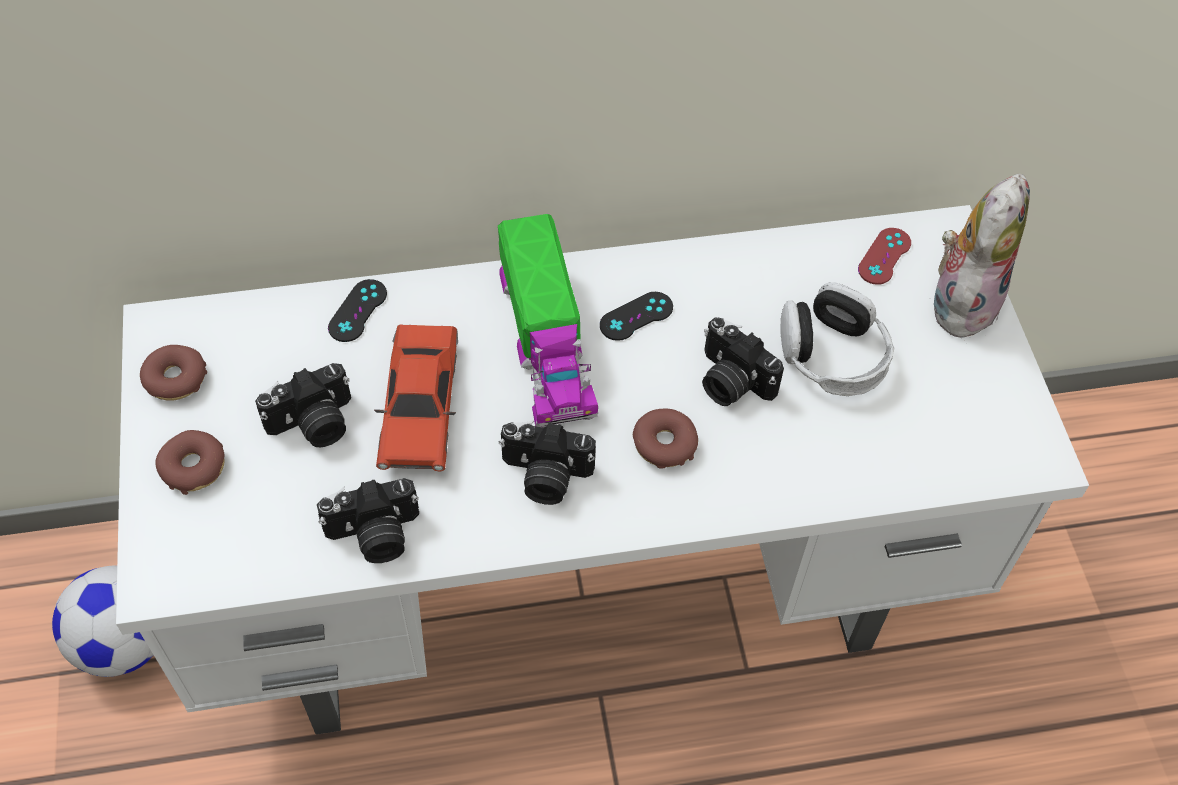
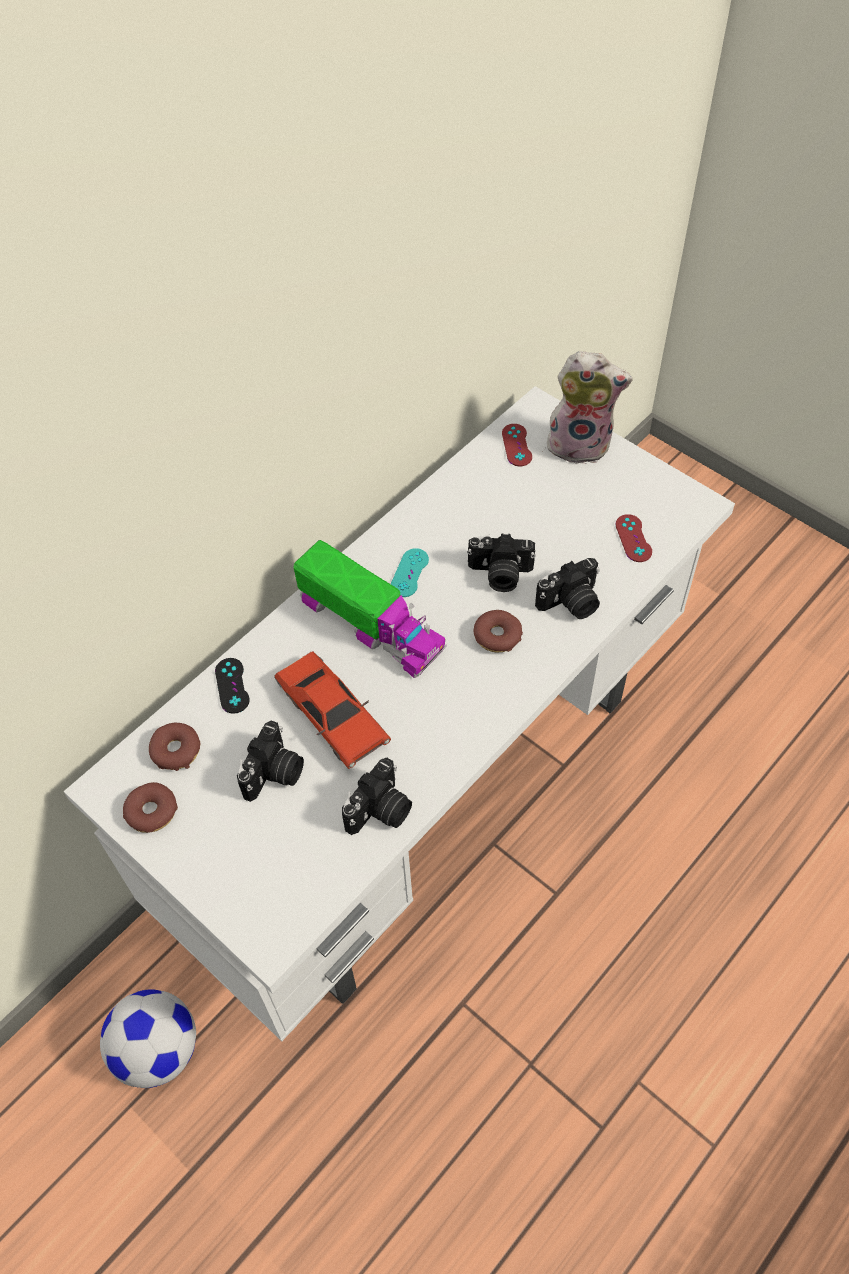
camera: 35 degrees left, 0 degrees up
(193, 467) = (222, 856): donut -> donut (176, 750)
(545, 477) = (447, 703): camera -> camera (571, 603)
(636, 316) = (409, 573): black game controller -> turquoise game controller
(832, 355) = (541, 521): headphones -> none
(922, 443) = (633, 538): none -> red game controller
(961, 300) = (580, 443): plush toy -> plush toy turned 105 degrees clockwise

